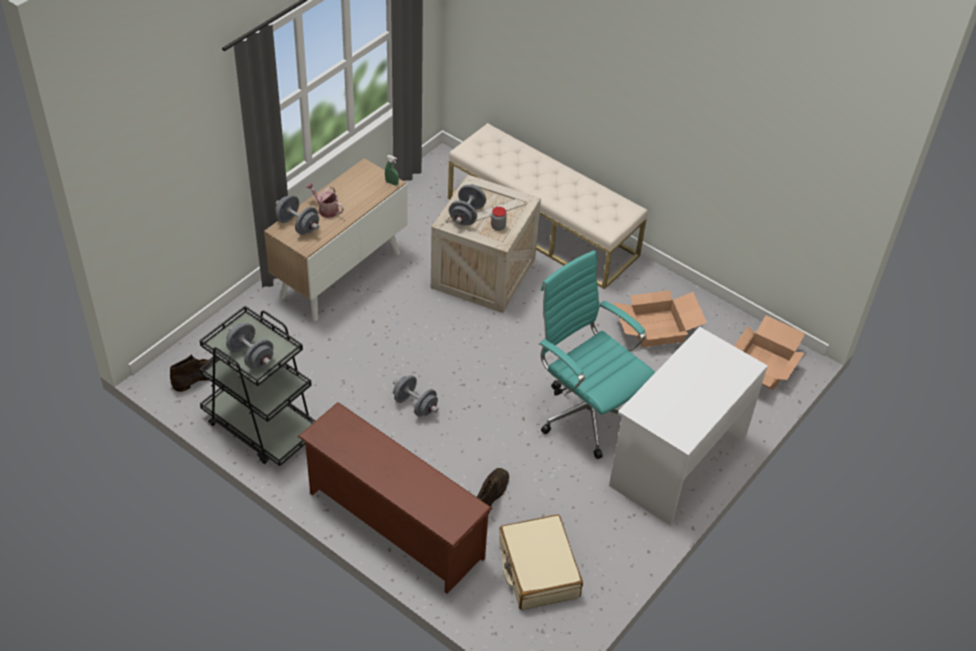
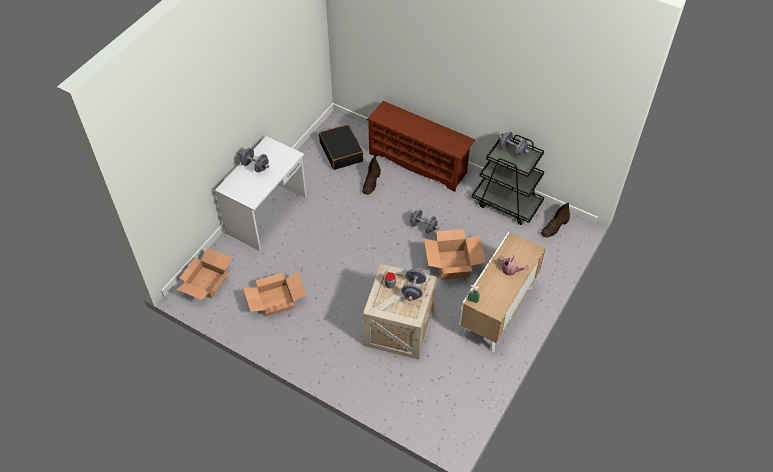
camera: 175 degrees right, 5 degrees up
(298, 225) = (524, 255): grey dumbbell -> grey dumbbell (255, 166)
(384, 342) = (453, 264): none -> cardboard box
(538, 569) = (341, 152): beige suitcase -> black suitcase
(542, 226) = (361, 377): beige bench -> none
(585, 413) = (321, 235): turquoise office chair -> none

